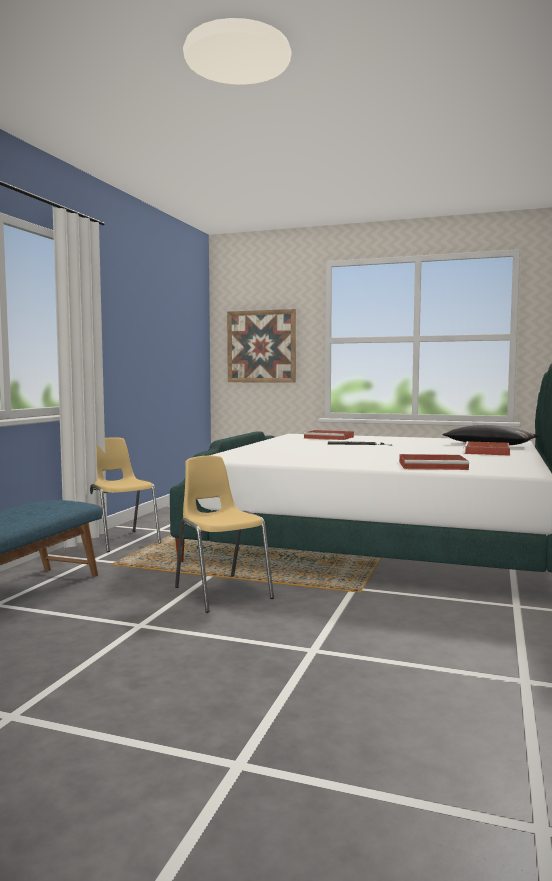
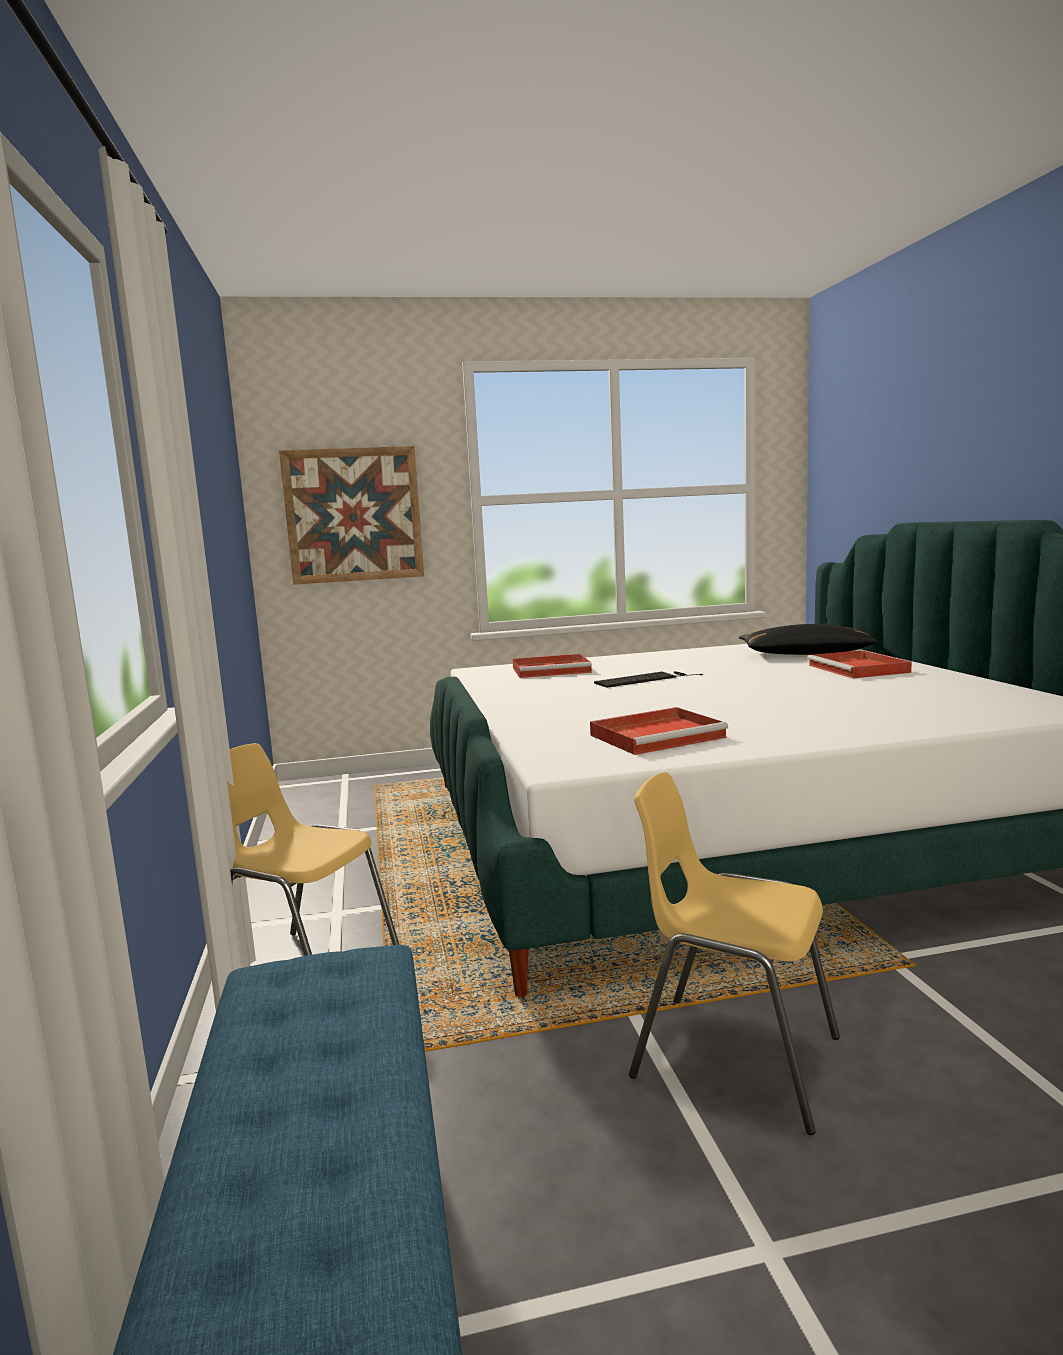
camera: 30 degrees left, 5 degrees up
(434, 465) = (926, 715): red tray -> red tray (659, 736)

